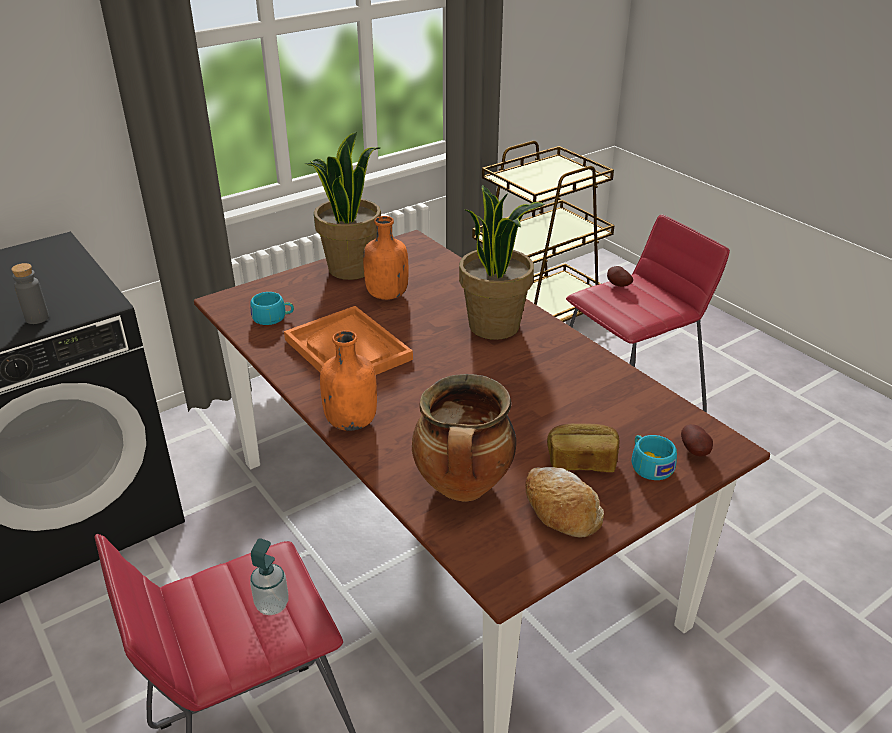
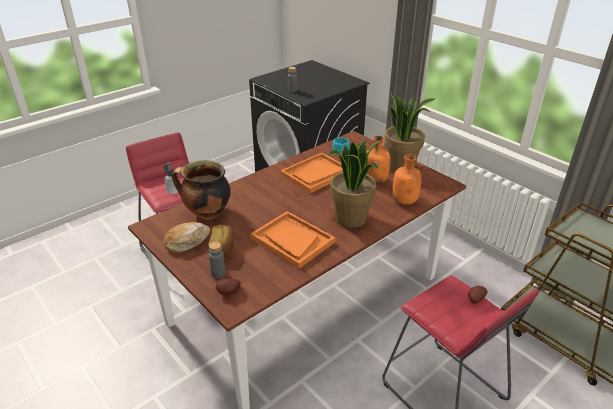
camera: 85 degrees right, 0 degrees up
(351, 421) = (256, 181): orange bottle -> orange bottle (405, 201)
(553, 384) = (292, 240): none -> orange tray
(649, 465) = (218, 273): turquoise cup -> grey bottle

